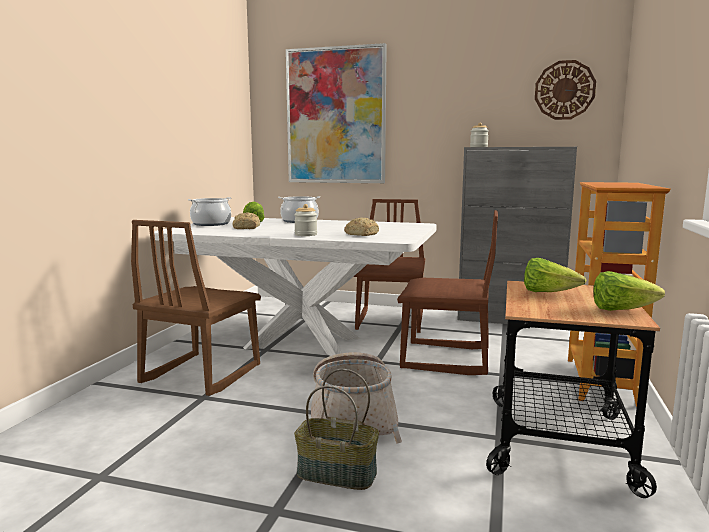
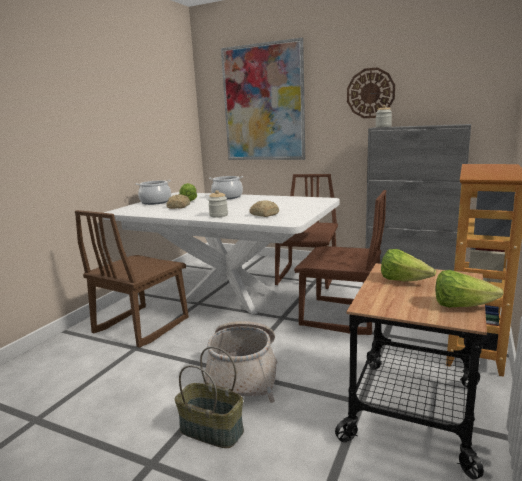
camera: 10 degrees right, 5 degrees up
(564, 90) = (463, 71): wall clock -> wall clock (370, 93)

